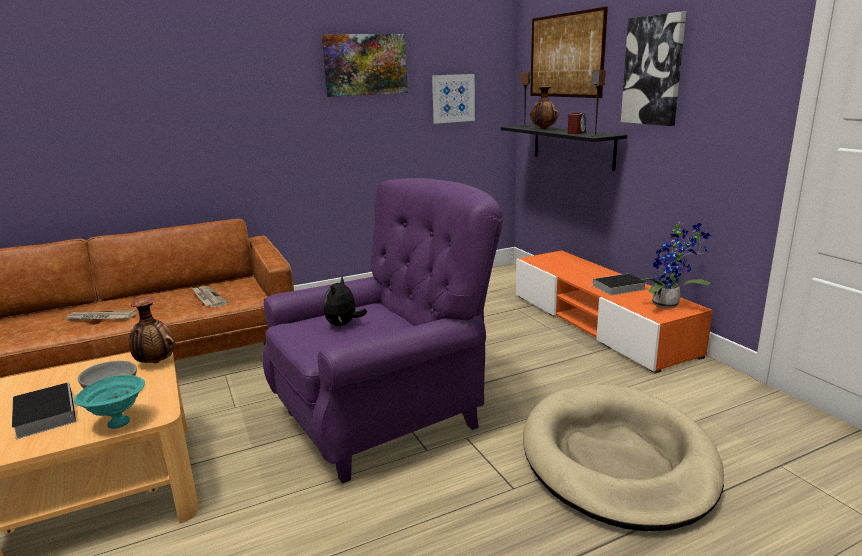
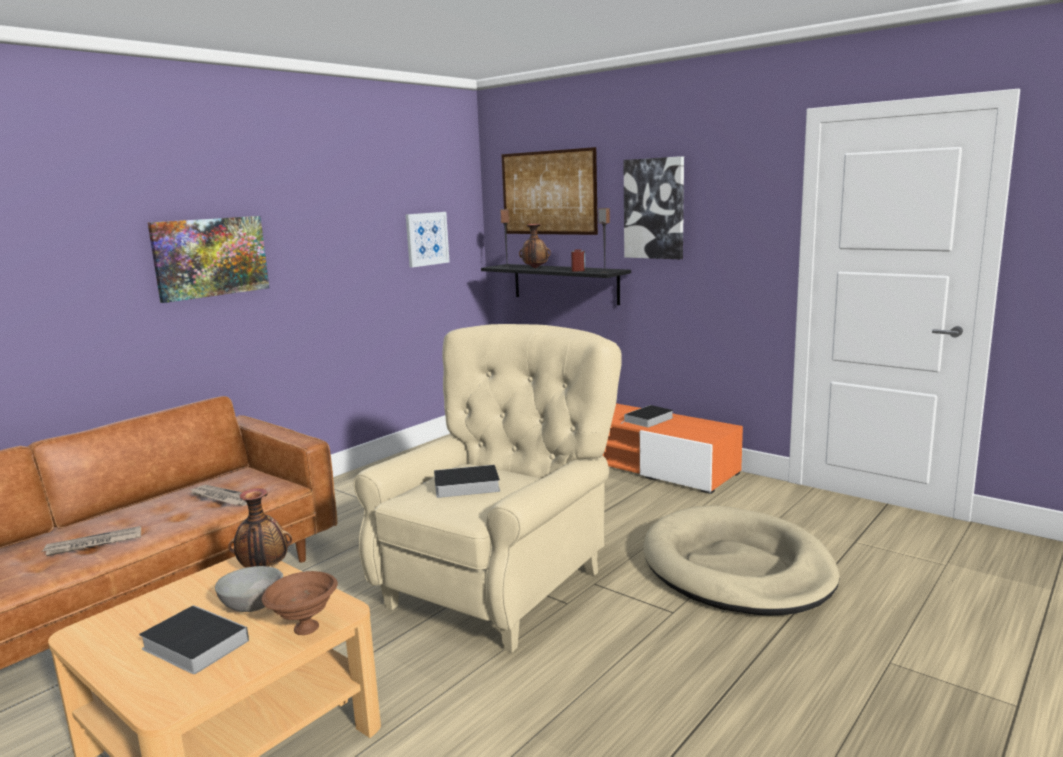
camera: 25 degrees left, 5 degrees down
(117, 423) = (304, 629): turquoise bowl -> brown bowl
(343, 324) = (464, 486): plush toy -> book
(365, 65) = (339, 204): picture -> picture (210, 257)
(389, 417) = (502, 584): purple armchair -> beige armchair
(669, 305) = (705, 428): potted plant -> none

